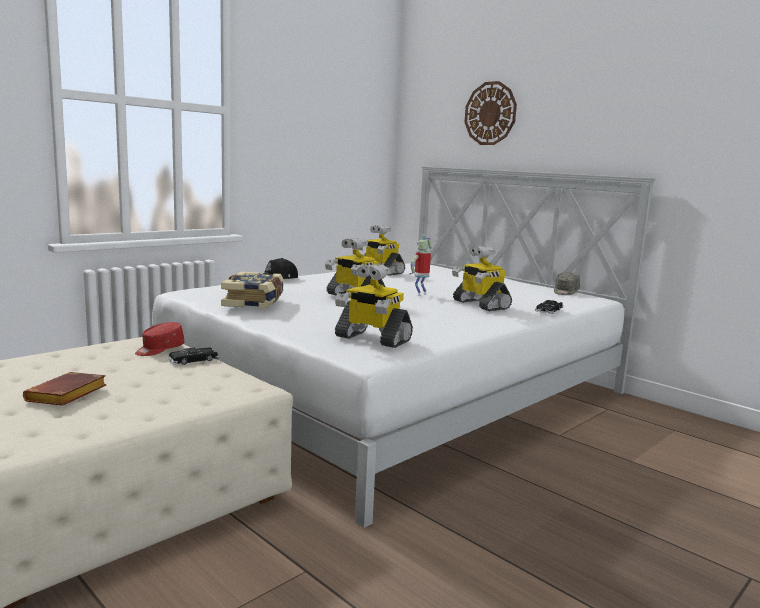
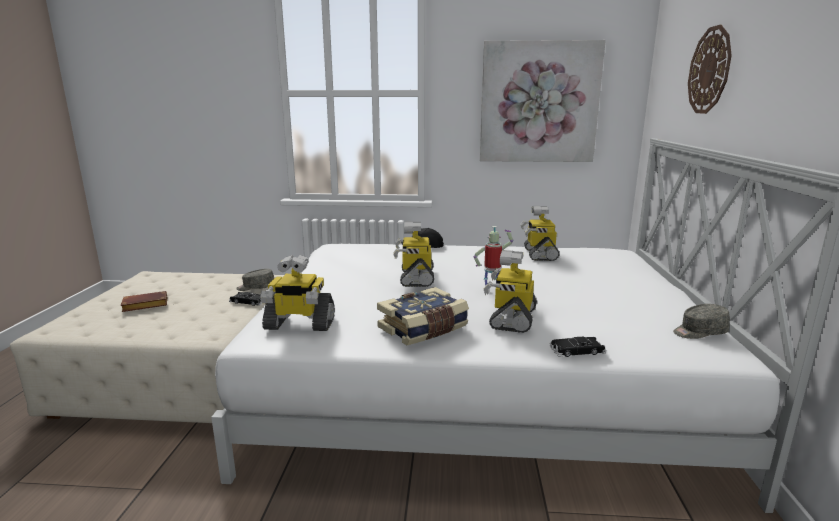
camera: 50 degrees right, 5 degrees up
(159, 349) = (256, 288): red cap -> grey cap
(255, 302) = (333, 265): book -> book (424, 329)
(327, 131) = (539, 103): none -> picture
(372, 339) = (299, 324): toy robot -> toy robot turned 75 degrees counterclockwise

